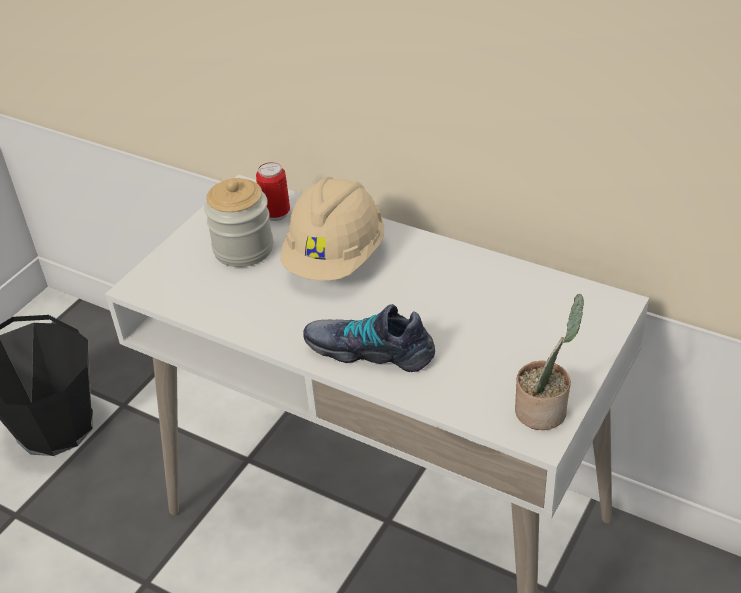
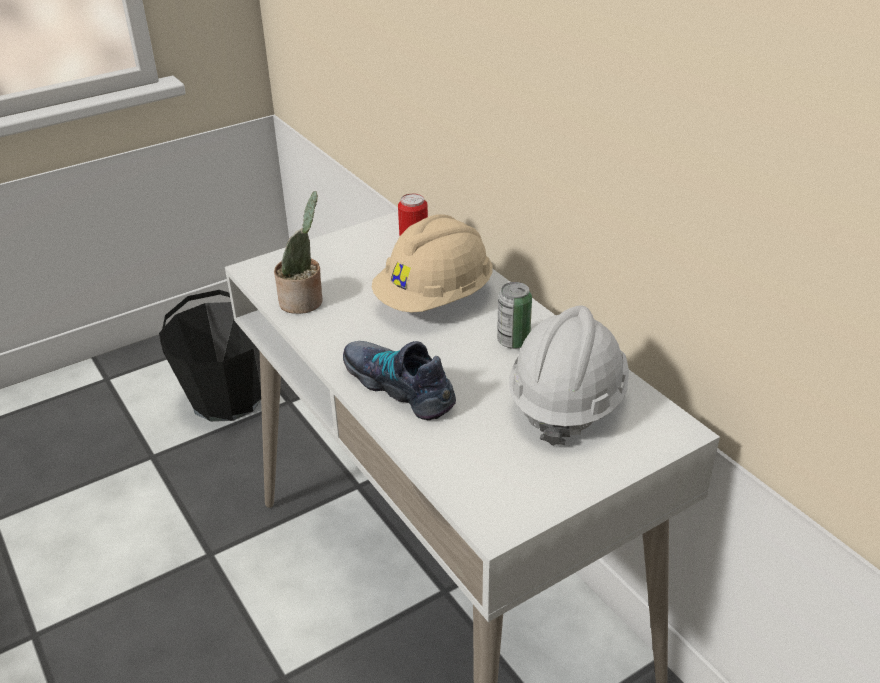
camera: 25 degrees right, 5 degrees down
(243, 249) = (363, 267): jar -> none
(433, 274) = (513, 341): none -> can
(517, 312) = (567, 402): none -> white hard hat
(544, 410) = (520, 502): potted plant -> potted plant (304, 302)

